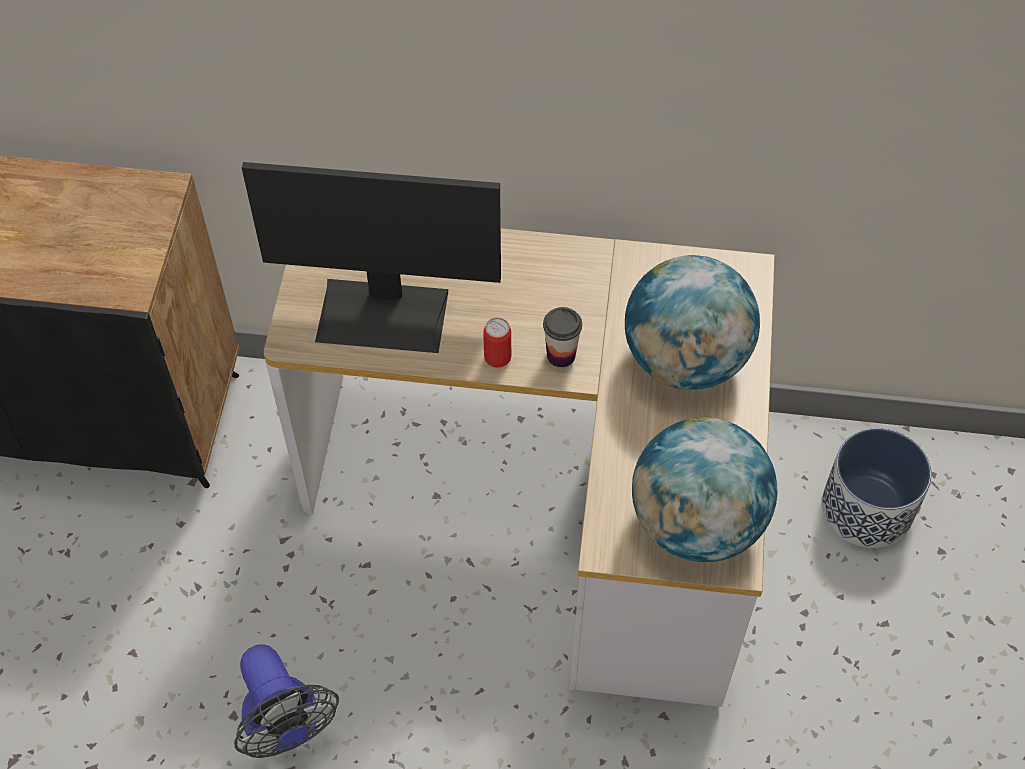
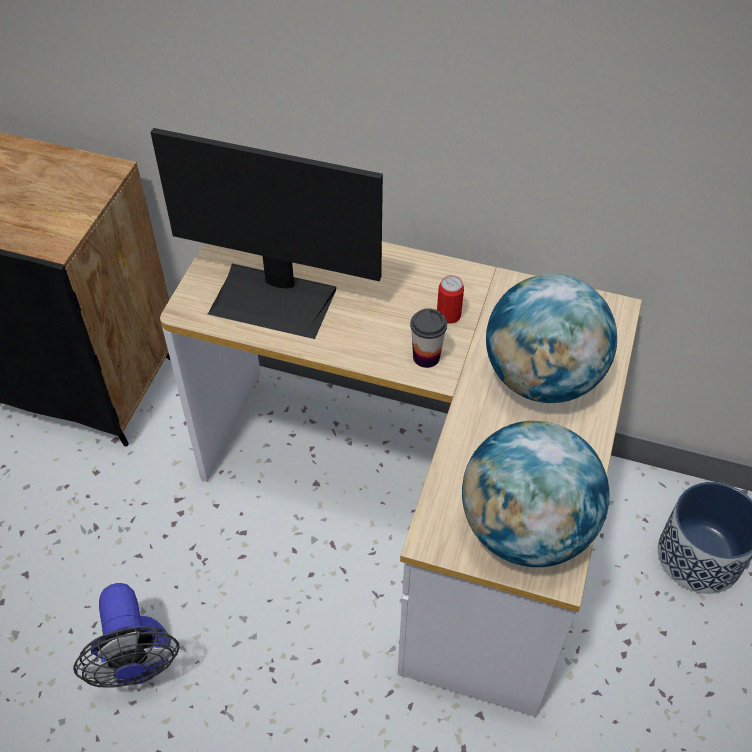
camera: 10 degrees right, 5 degrees down
(497, 357) = (367, 350): can -> can (448, 315)

